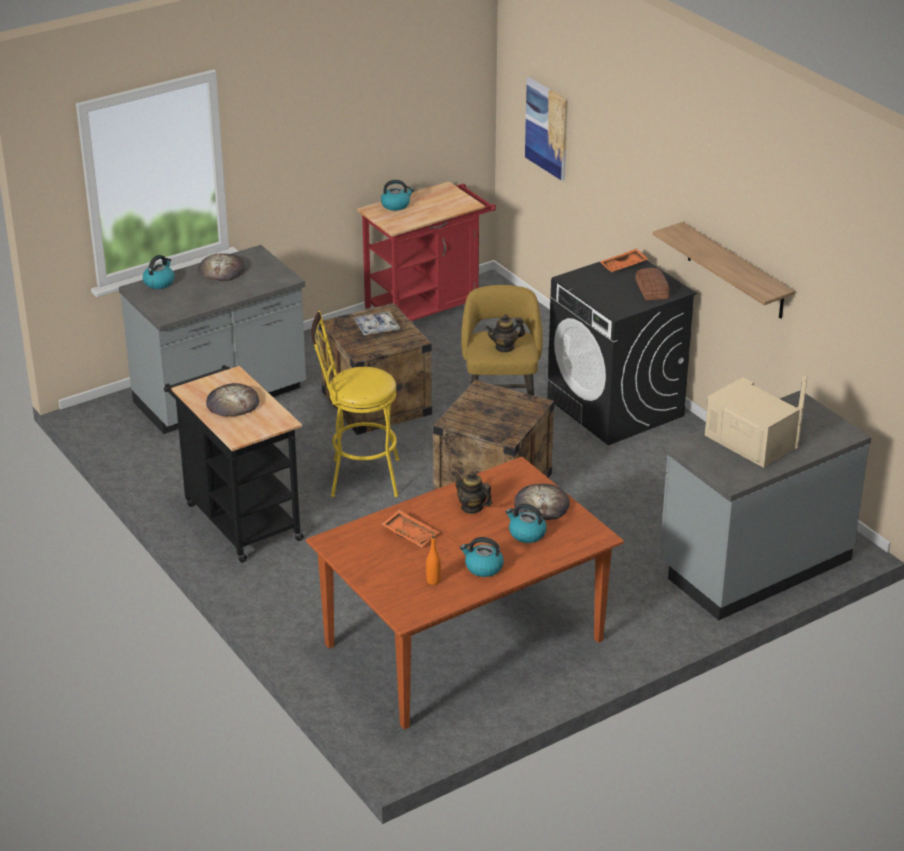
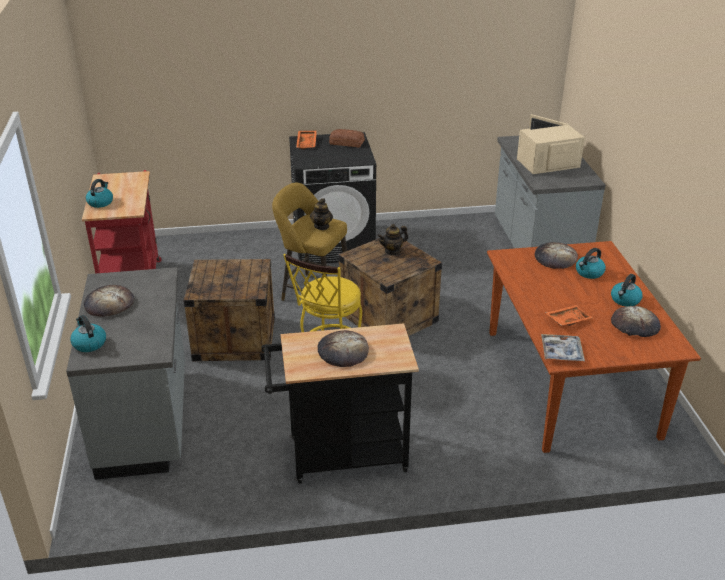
camera: 65 degrees left, 0 degrees up
(376, 328) = (224, 276): tray -> tray (561, 352)
(433, 581) = (635, 325): orange bottle -> bread
(472, 507) = (544, 285): teapot -> teapot (392, 251)
(547, 128) = (161, 90): picture -> none
(735, 271) = (396, 99): shelf -> none

